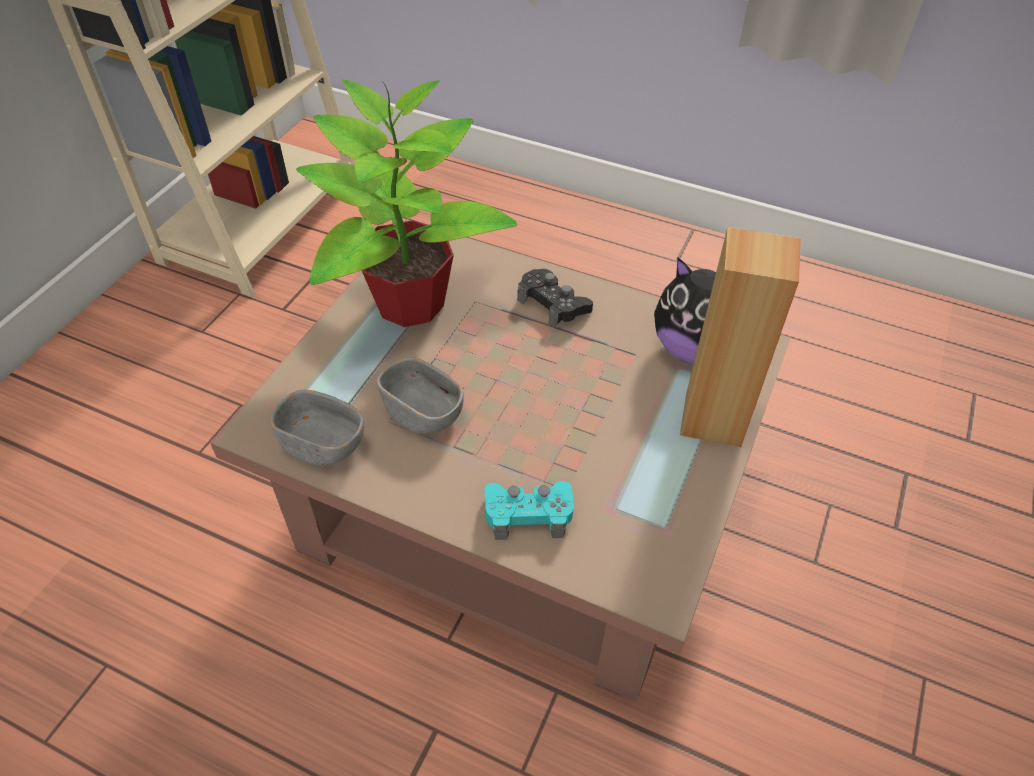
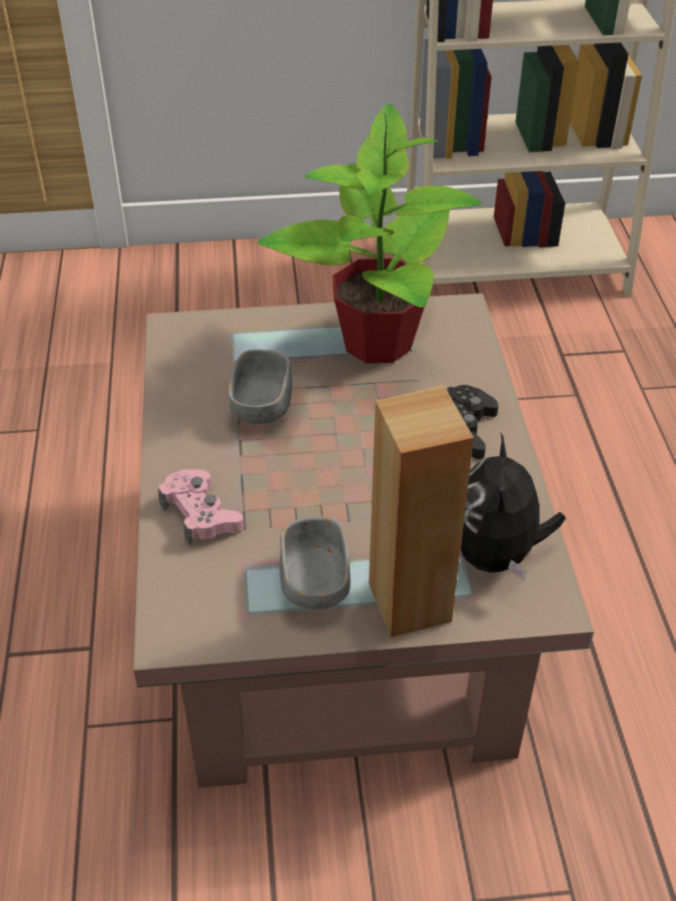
camera: 60 degrees right, 5 degrees down
(323, 444) = (186, 367): grey bowl -> grey bowl (315, 583)
(528, 514) = (201, 514): turquoise game controller -> pink game controller

